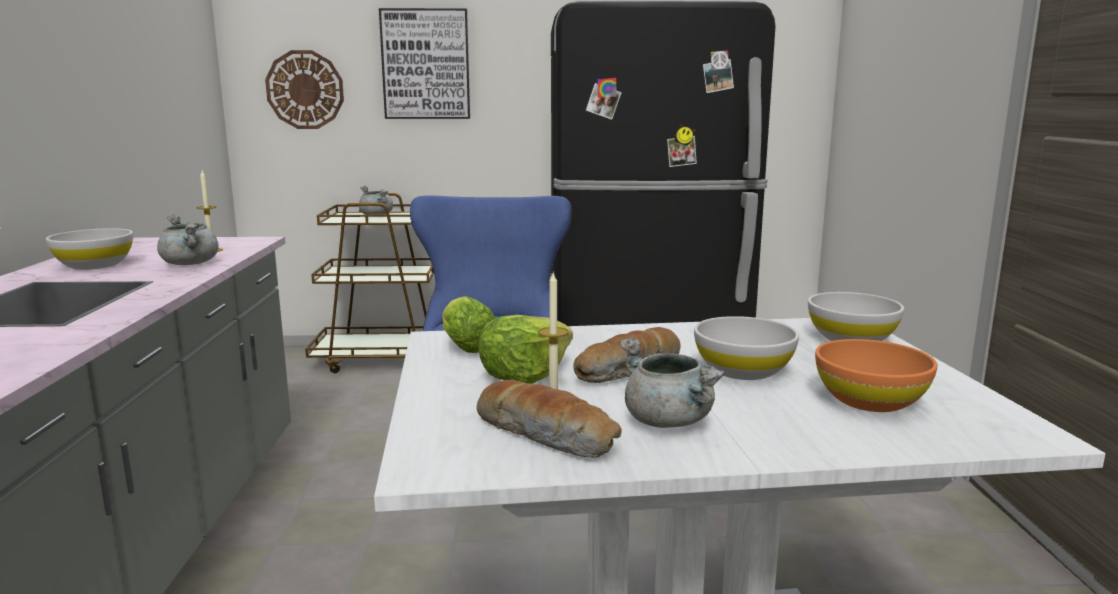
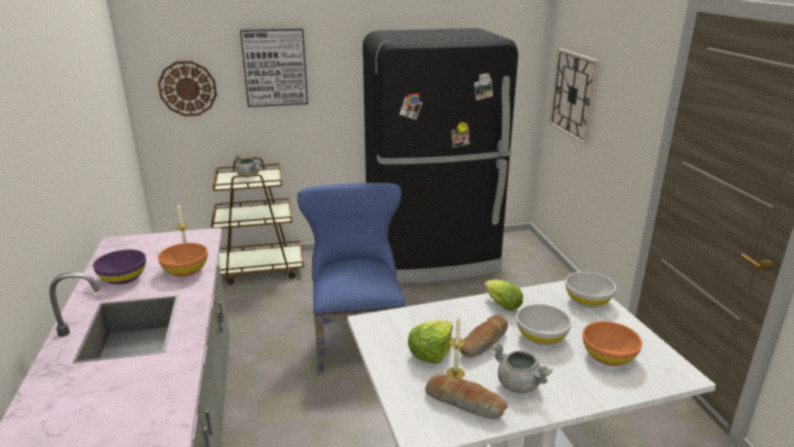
camera: 10 degrees left, 10 degrees up
(95, 265) = (123, 278): white bowl -> purple bowl
(190, 264) = (186, 270): grey cooking pot -> orange bowl
(465, 346) = (386, 329): lettuce -> lettuce (500, 304)
(872, 103) = (574, 95): none -> wall clock

